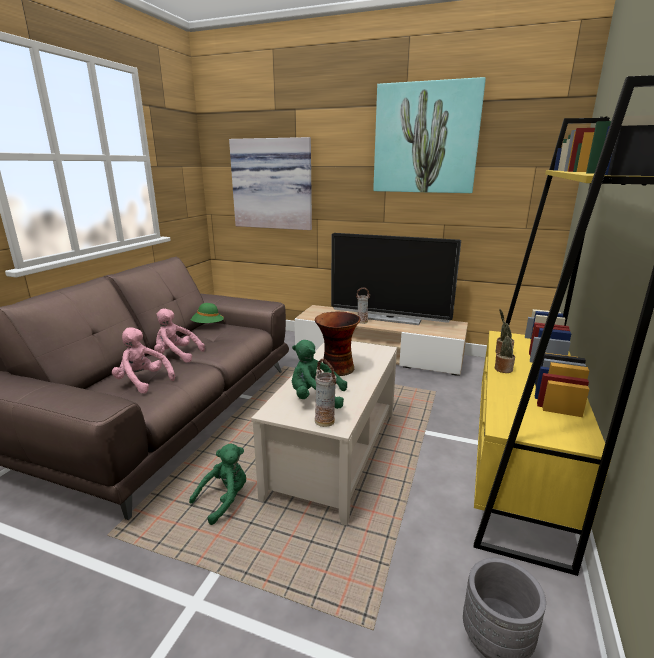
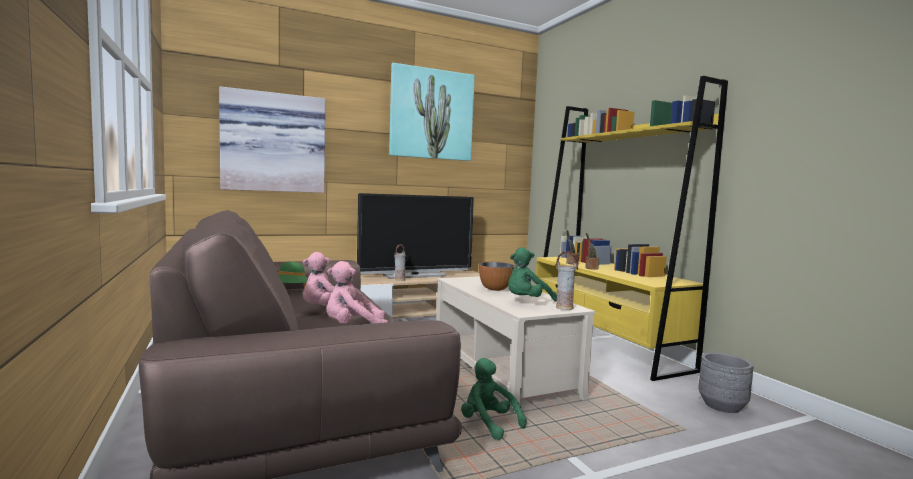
camera: 45 degrees left, 15 degrees down
(224, 499) = (488, 424): green plush toy -> green plush toy turned 45 degrees counterclockwise
(336, 369) = (495, 289): vase -> bowl

